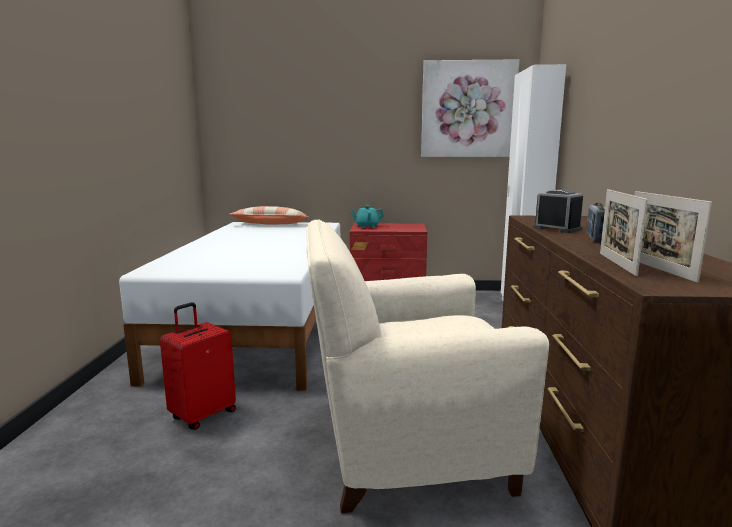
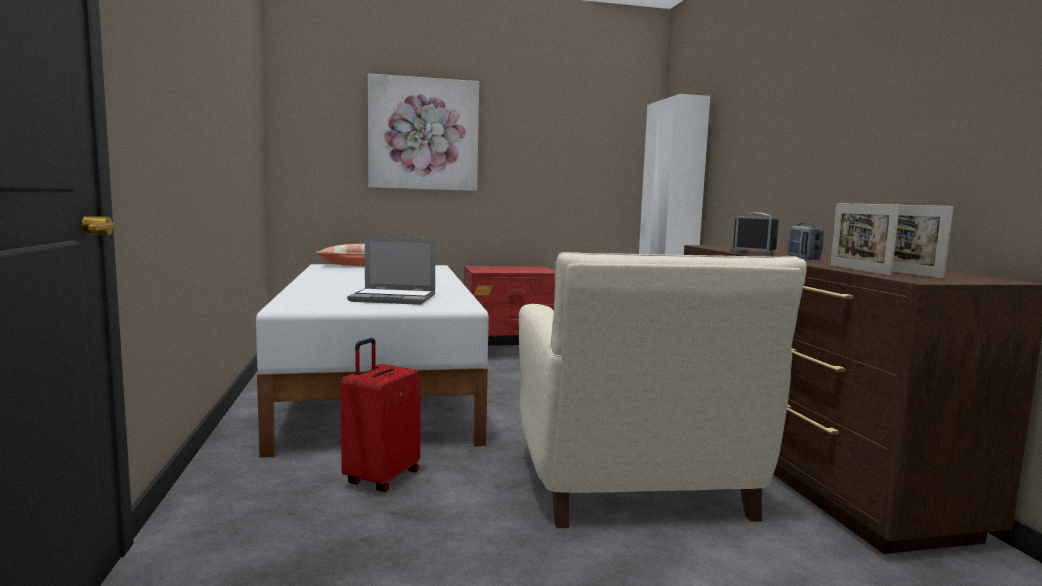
camera: 15 degrees left, 5 degrees down
(243, 262) = (394, 298): none -> laptop
(367, 226) = (485, 268): turquoise teapot -> none
(405, 445) = (633, 484): beige armchair -> beige armchair turned 75 degrees counterclockwise
(468, 109) = (593, 139): picture -> picture (423, 134)

